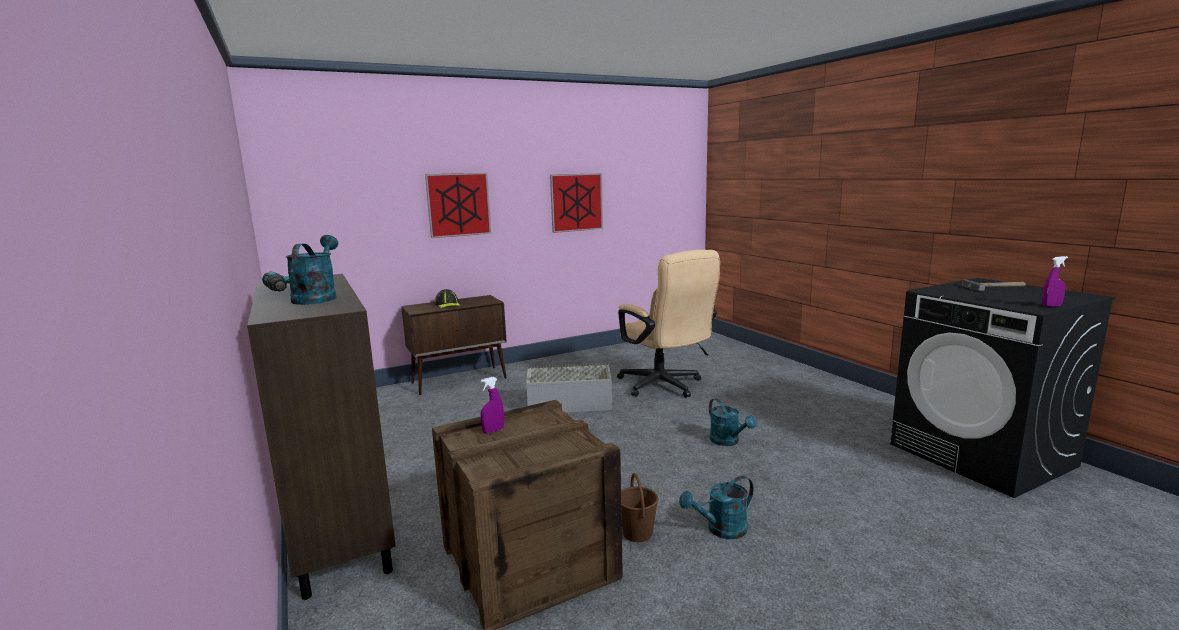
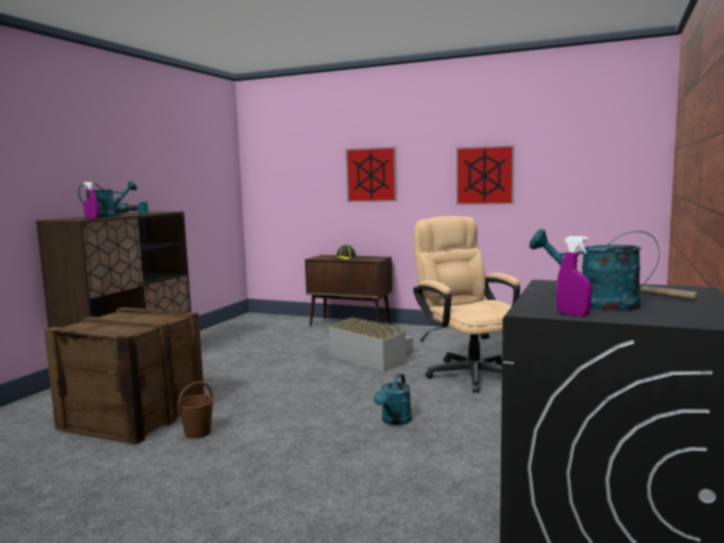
camera: 50 degrees right, 5 degrees down
(493, 431) = (133, 316): purple spray bottle -> purple spray bottle (92, 218)
(665, 386) = (468, 372): beige office chair -> beige office chair turned 135 degrees clockwise
(721, 530) = (232, 456): turquoise watering can -> turquoise watering can (596, 304)

